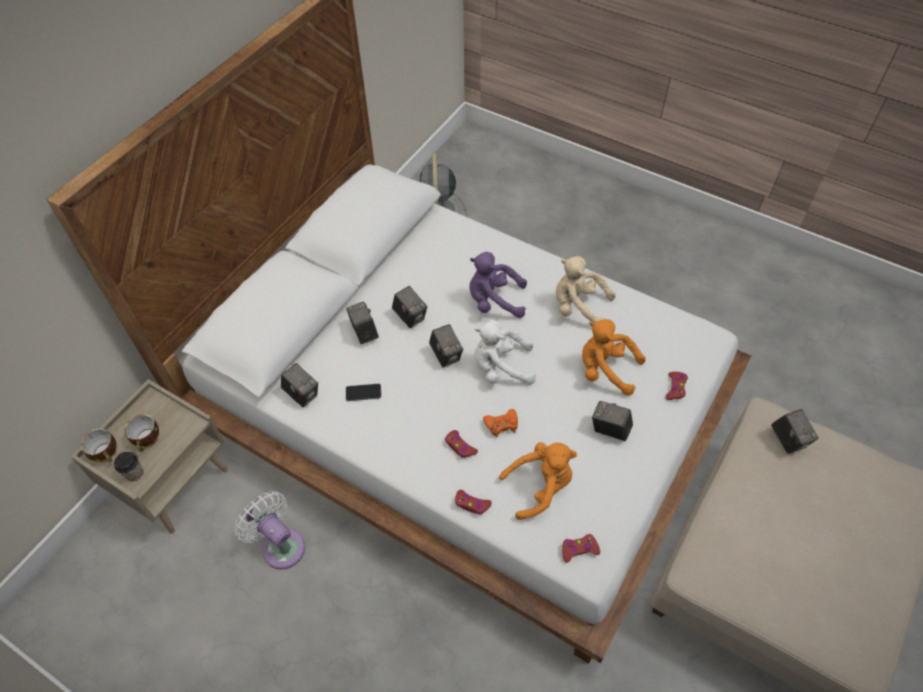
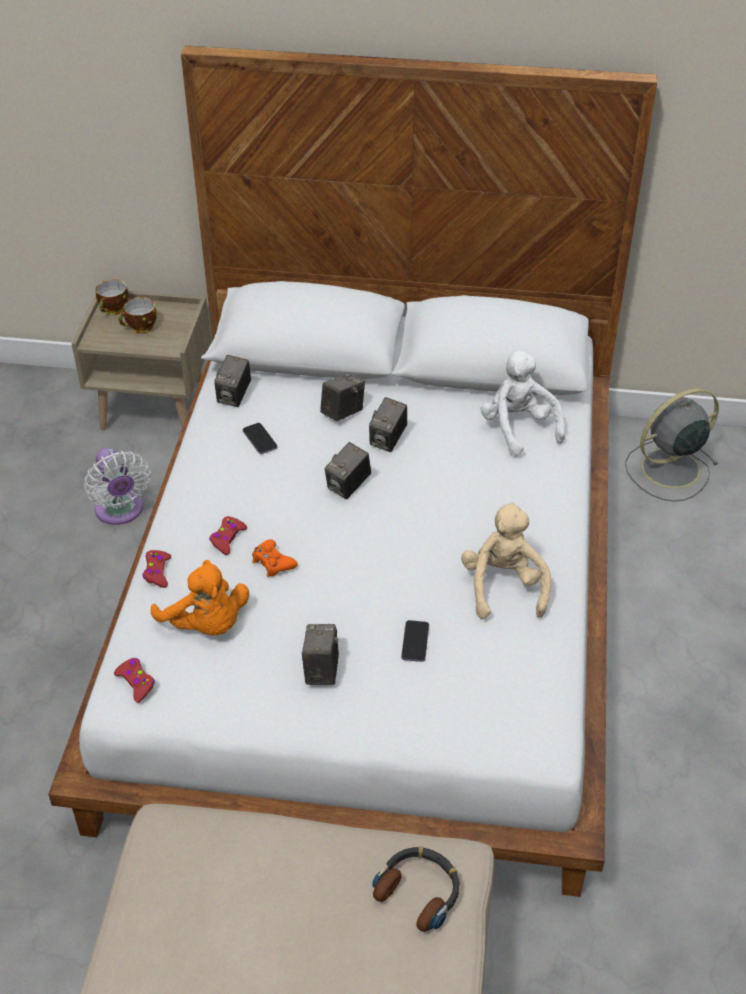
camera: 65 degrees right, 10 degrees down
(134, 473) = (101, 335): cup -> none
(280, 545) = (120, 511): white fan -> white fan turned 135 degrees clockwise
(494, 301) = (459, 503): purple plush toy -> none
(500, 368) = (360, 541): white plush toy -> white plush toy (518, 428)
(605, 370) = (415, 642): orange plush toy -> phone
(675, 388) = (426, 724): red game controller -> none
(788, 440) = (419, 891): camera -> headphones

